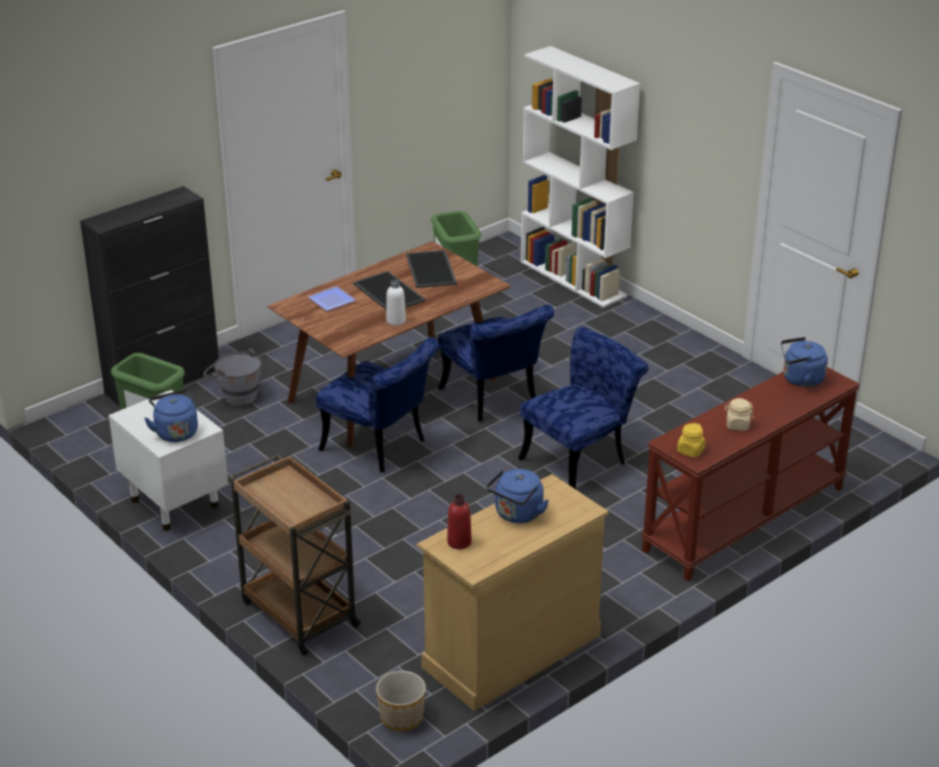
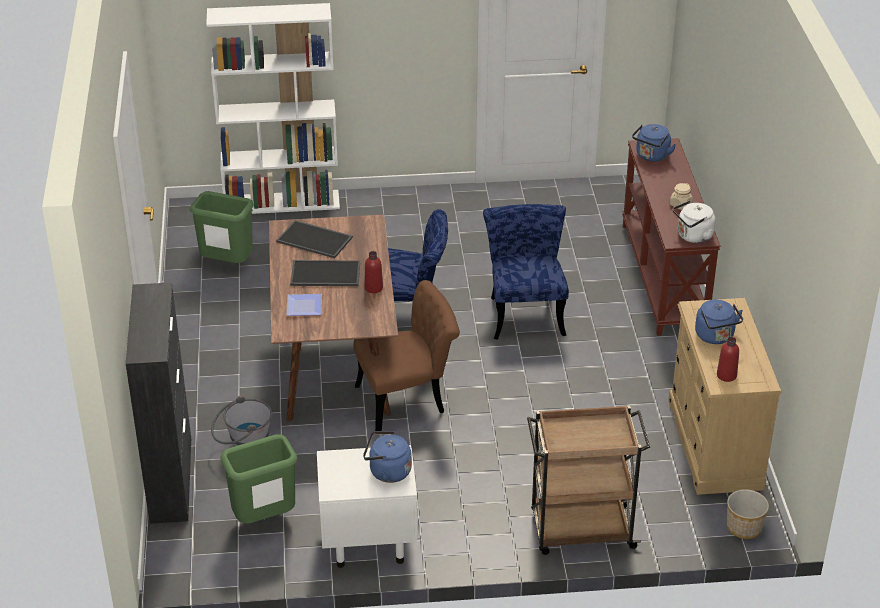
camera: 55 degrees left, 5 degrees up
(380, 448) = (408, 399): blue chair -> brown chair
(396, 320) = (373, 288): white bottle -> red bottle
(690, 451) = (693, 236): yellow jar -> white kettle

